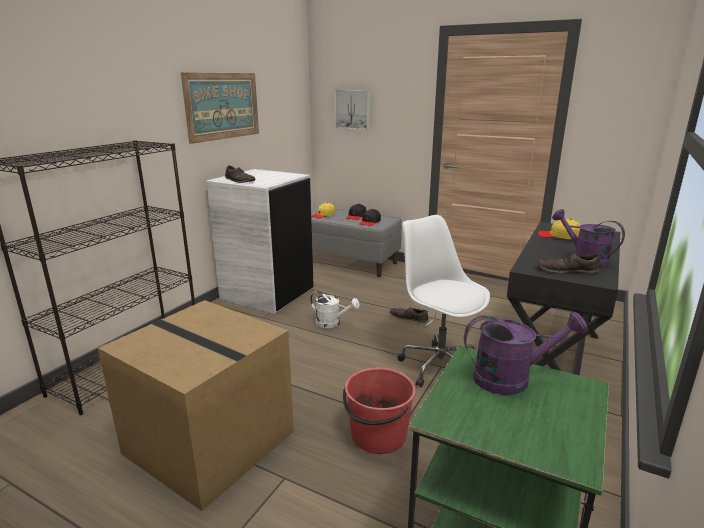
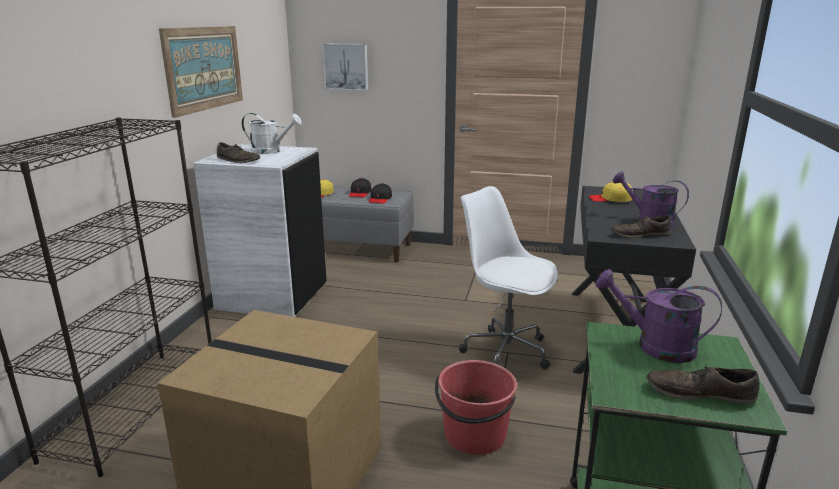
camera: 15 degrees left, 0 degrees up
(332, 323) = (367, 321): white watering can -> white watering can (271, 151)
(408, 318) = (450, 304): brown shoe -> brown shoe (699, 393)
(511, 378) = (654, 346): purple watering can -> purple watering can turned 135 degrees counterclockwise

